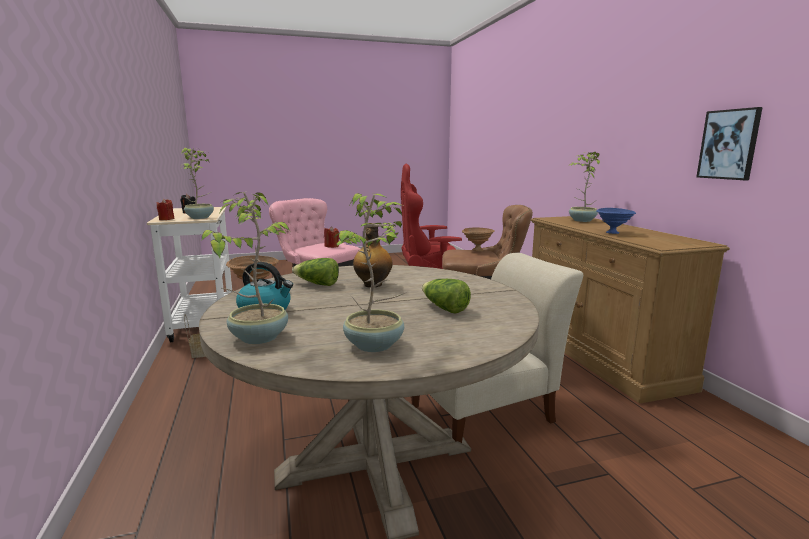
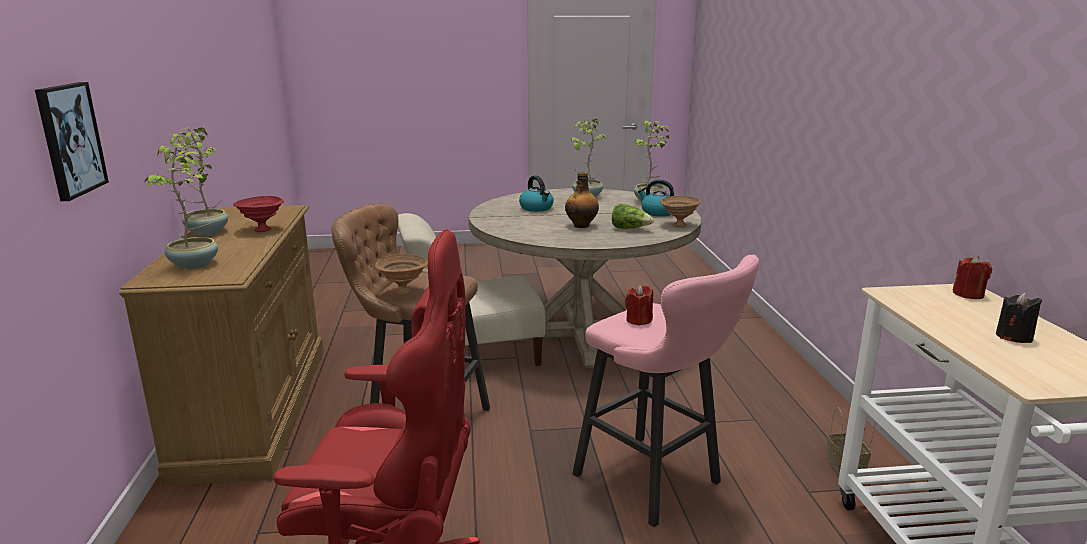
camera: 170 degrees left, 5 degrees up
(200, 217) = (913, 299): potted plant -> potted plant (206, 232)
(444, 308) = (537, 208): lettuce -> kettle
(613, 233) = (261, 230): blue bowl -> red bowl
(729, 144) = (188, 109): picture -> picture (70, 139)

